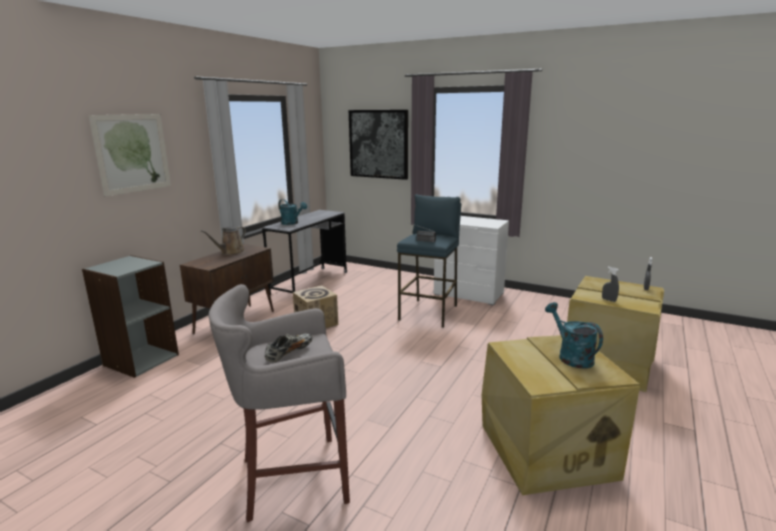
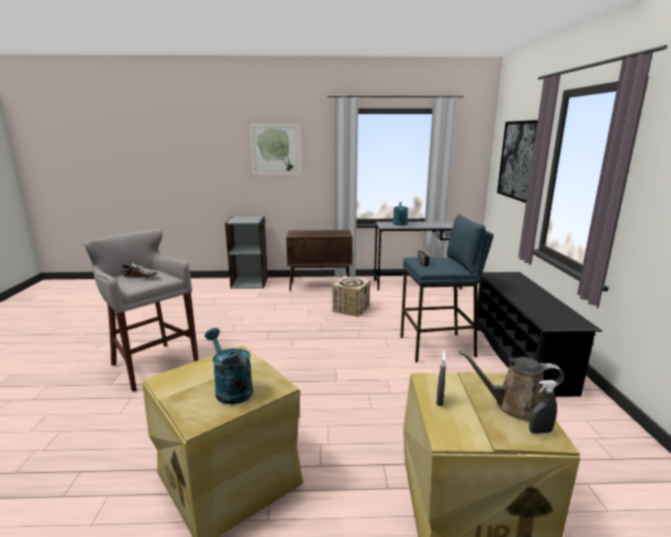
camera: 60 degrees right, 0 degrees up
(230, 252) = (326, 232): brown watering can -> brown watering can (514, 406)
(469, 294) = (520, 356): white dresser -> black shoe rack
(571, 356) = (230, 388): turquoise watering can -> turquoise watering can turned 75 degrees counterclockwise

